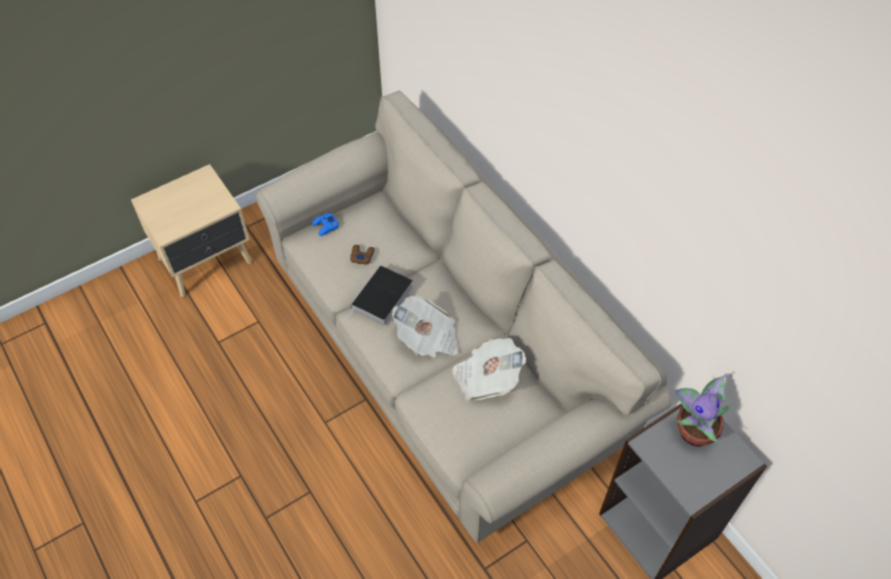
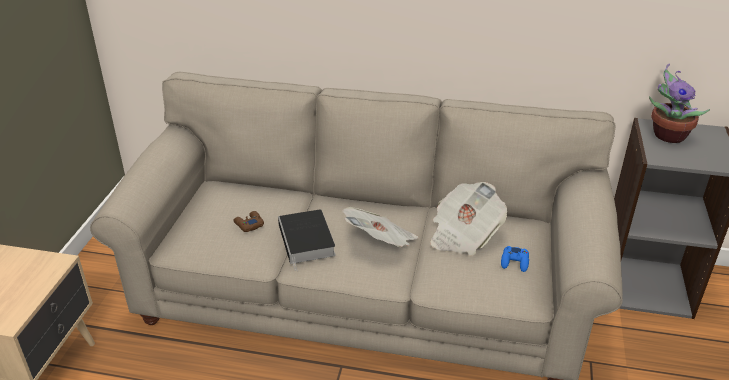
camera: 45 degrees left, 20 degrees down
(325, 226) = (186, 225): blue game controller -> blue game controller (515, 262)

